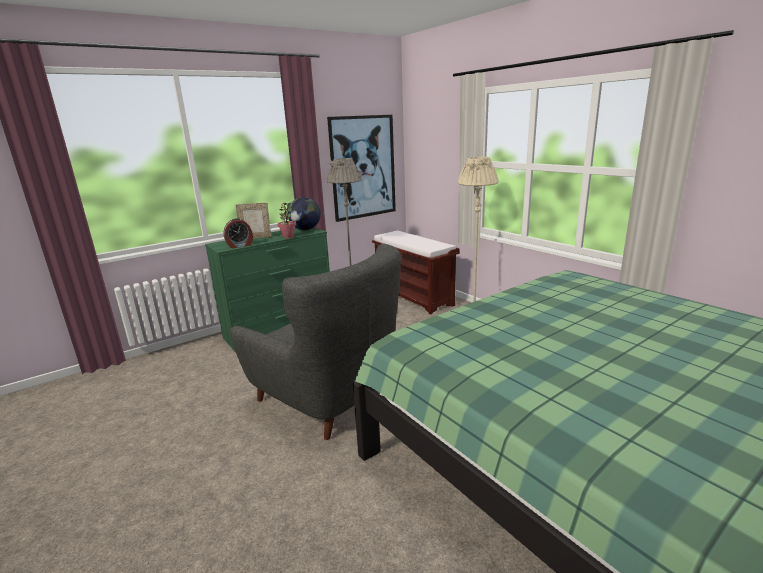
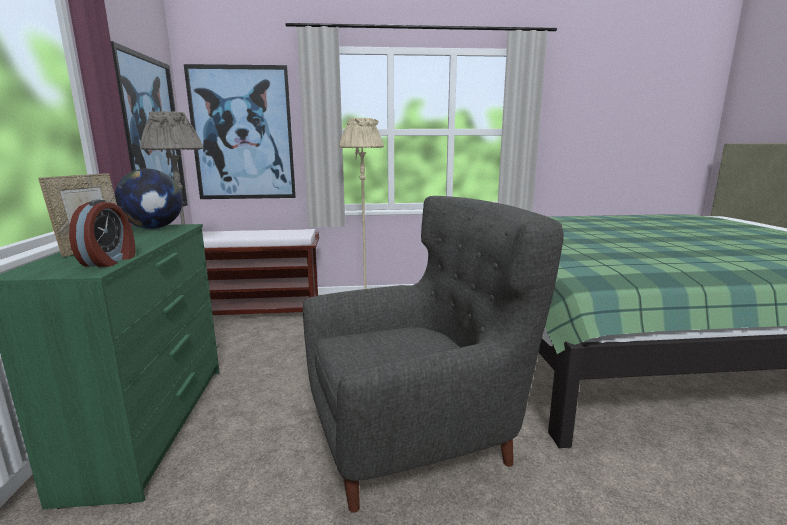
camera: 60 degrees left, 5 degrees down
(288, 237) = (163, 237): potted plant -> none
(432, 162) = (243, 134): none -> picture

